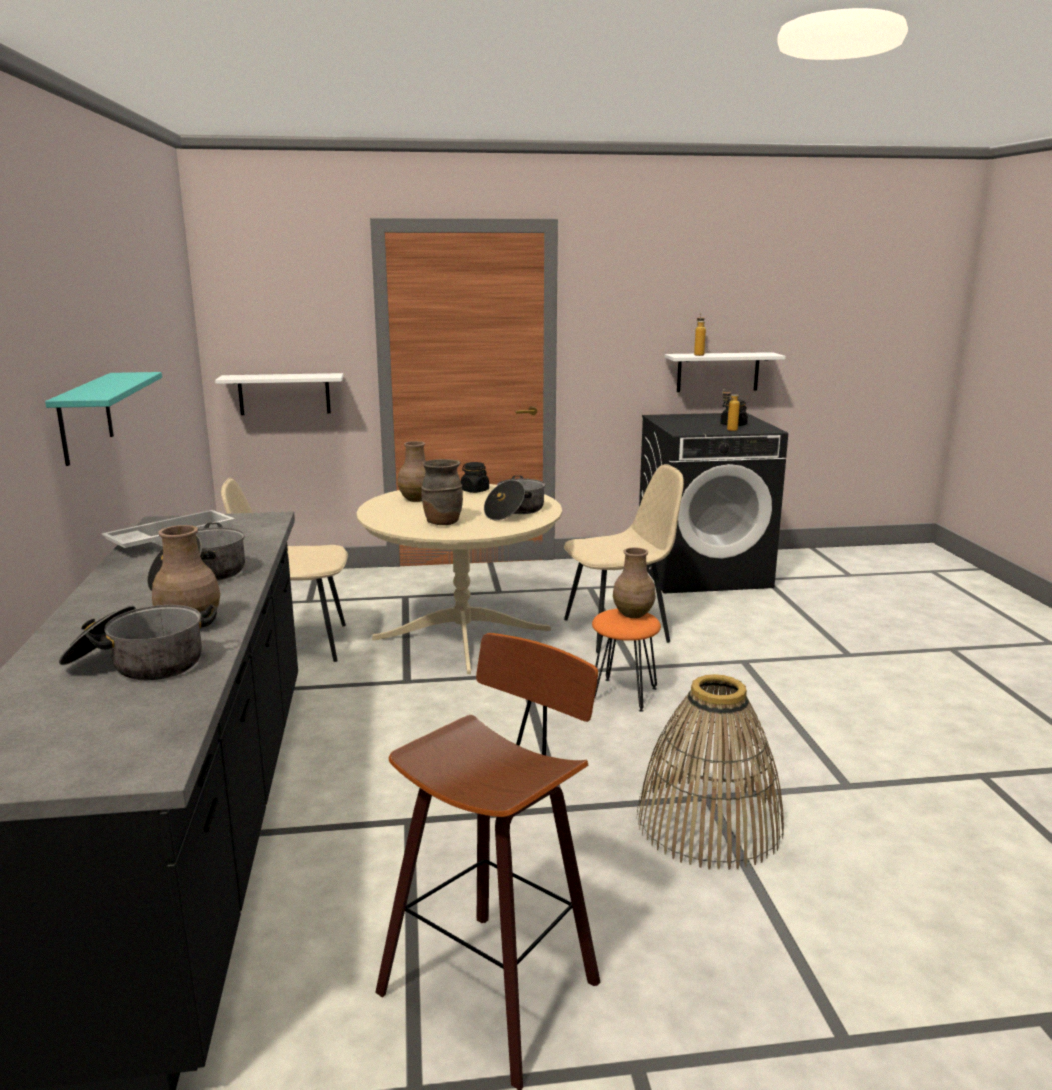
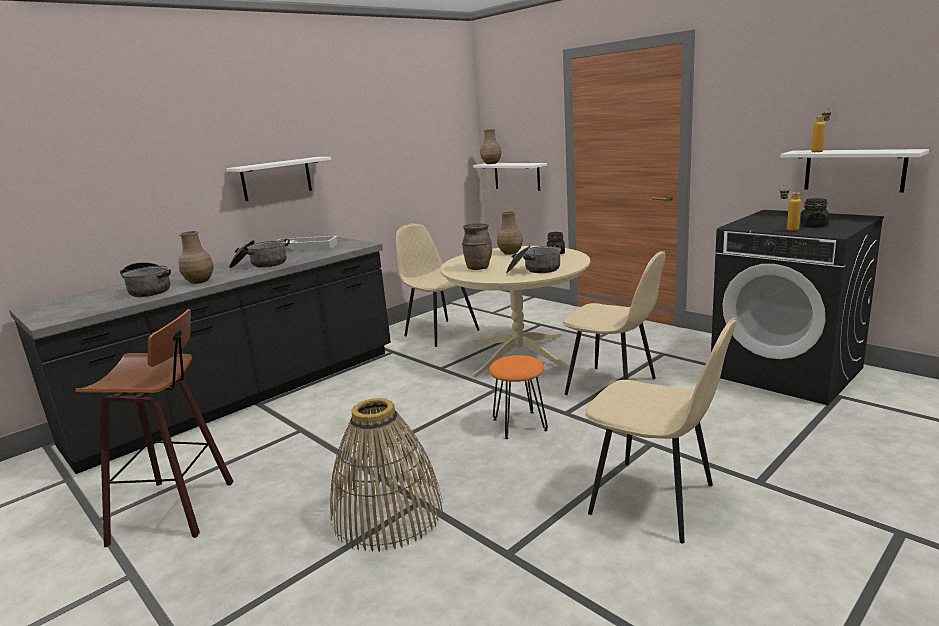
camera: 55 degrees right, 0 degrees up
(85, 418) = (276, 179): turquoise shelf -> white shelf
(634, 614) = (525, 362): brown vase -> brown vase (491, 163)
(833, 697) = (655, 500): none -> beige chair

